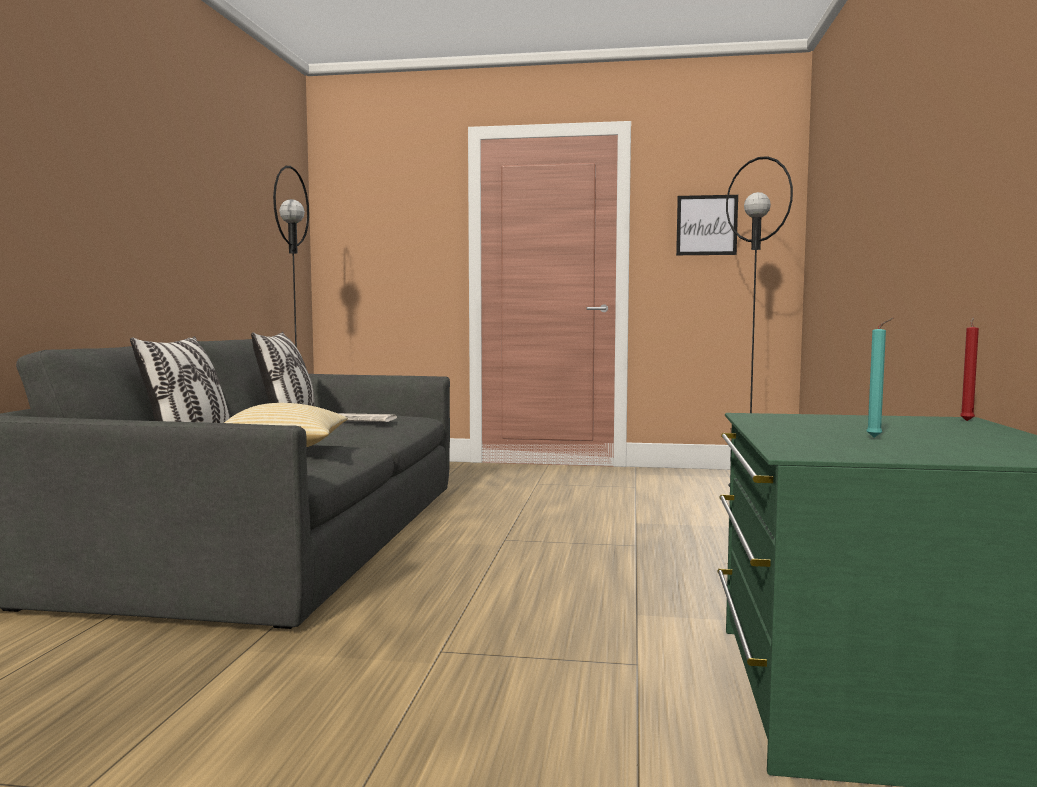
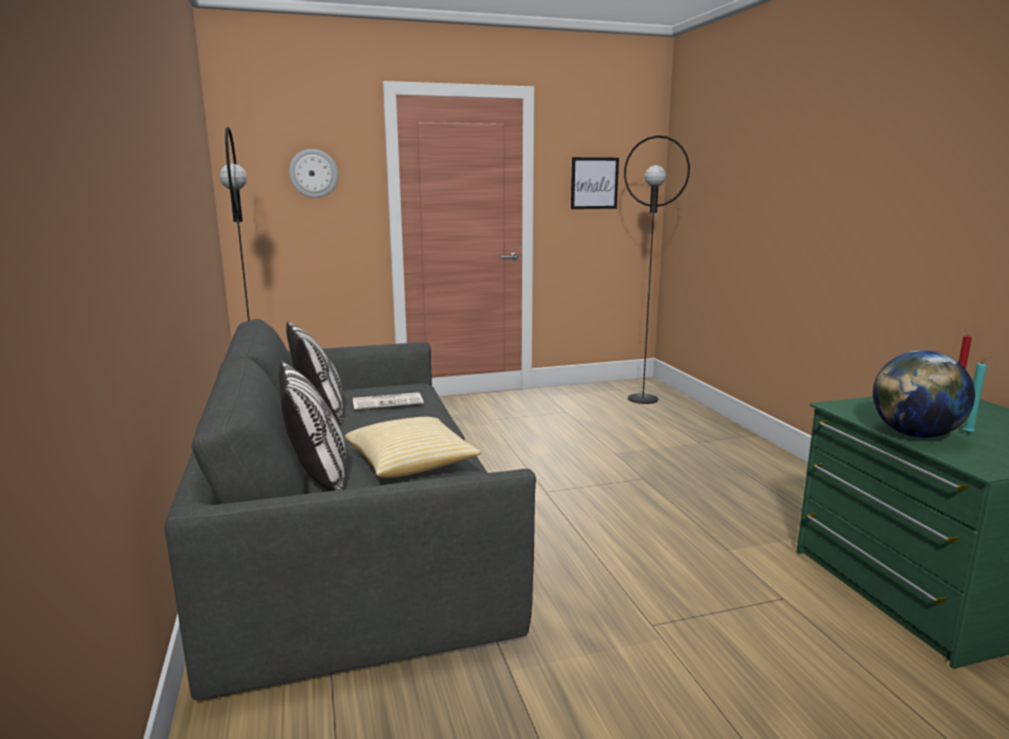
camera: 25 degrees left, 10 degrees up
(397, 219) = (313, 173): none -> wall clock
(786, 433) = (914, 435): none -> globe

